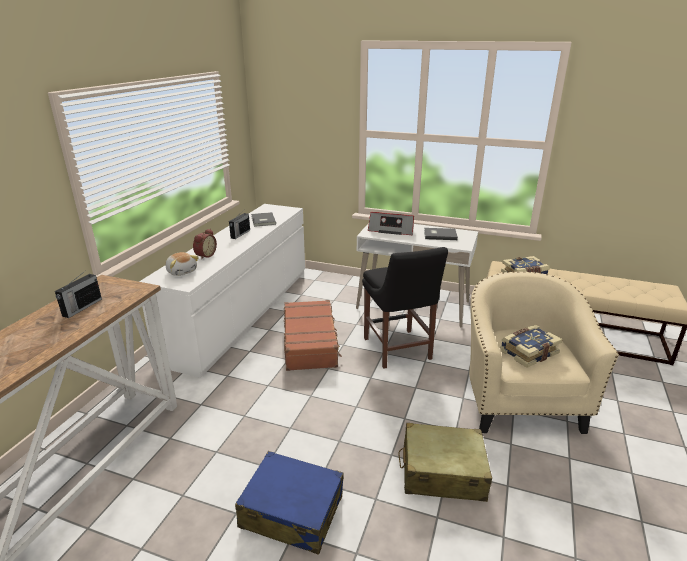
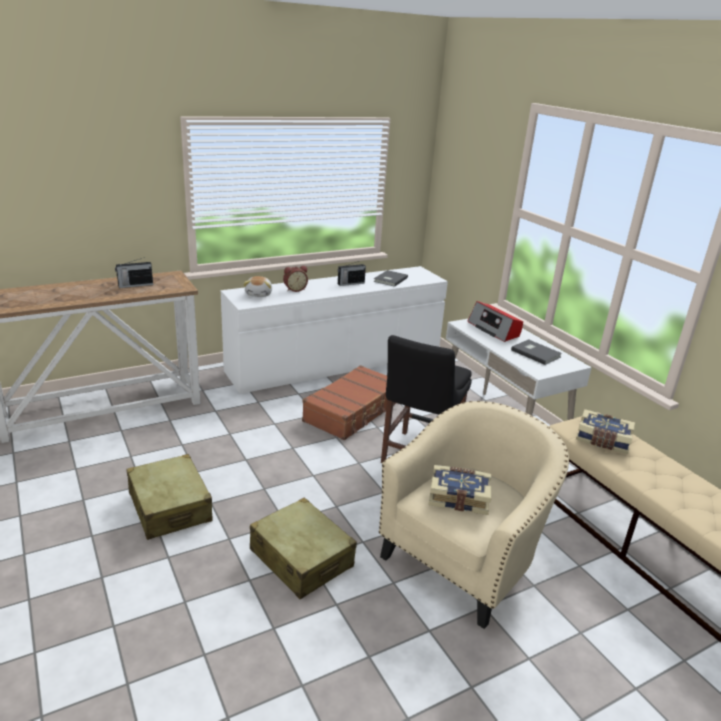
camera: 40 degrees right, 0 degrees up
(292, 511) = (170, 507): blue suitcase -> beige suitcase

